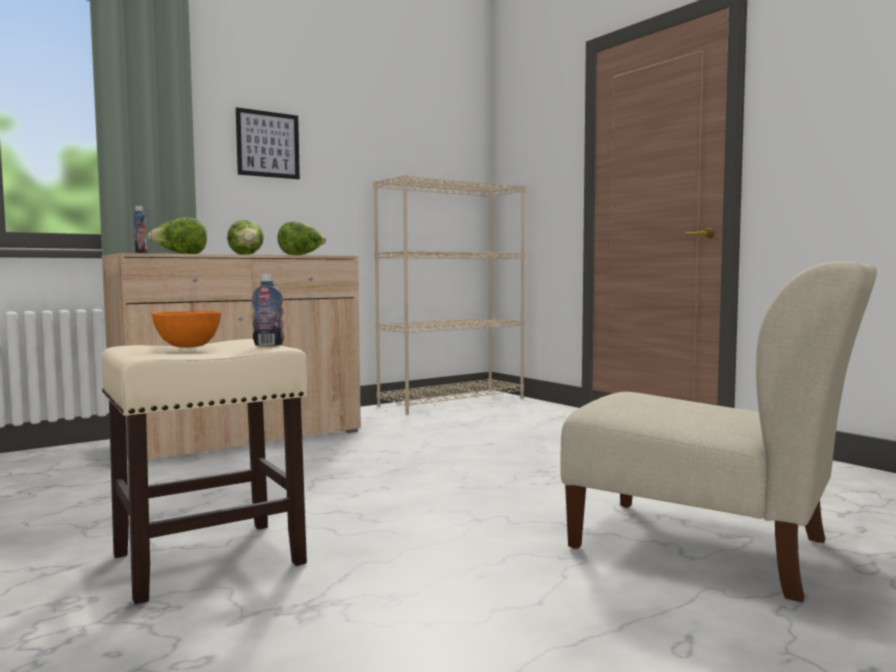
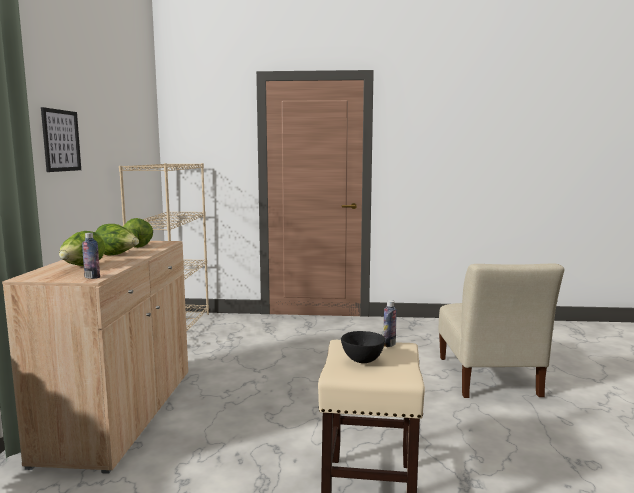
camera: 50 degrees left, 5 degrees up
(187, 347) = (362, 361): orange bowl -> black bowl
(710, 548) = (488, 379): beige chair -> beige chair turned 105 degrees clockwise

